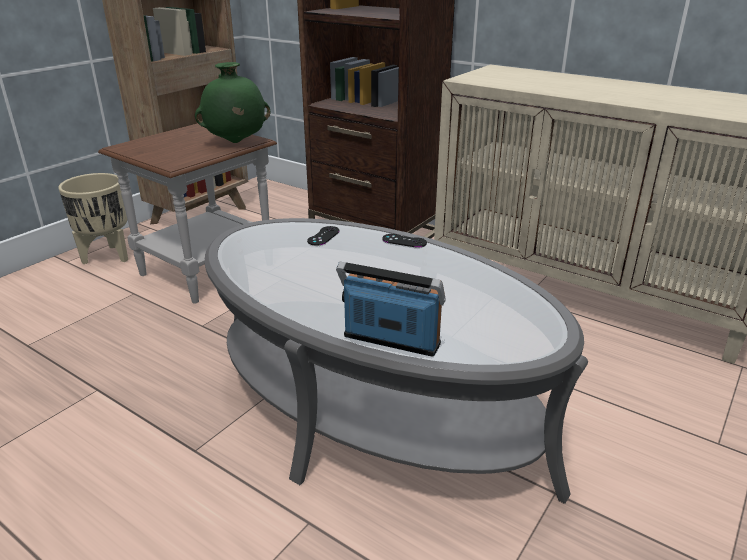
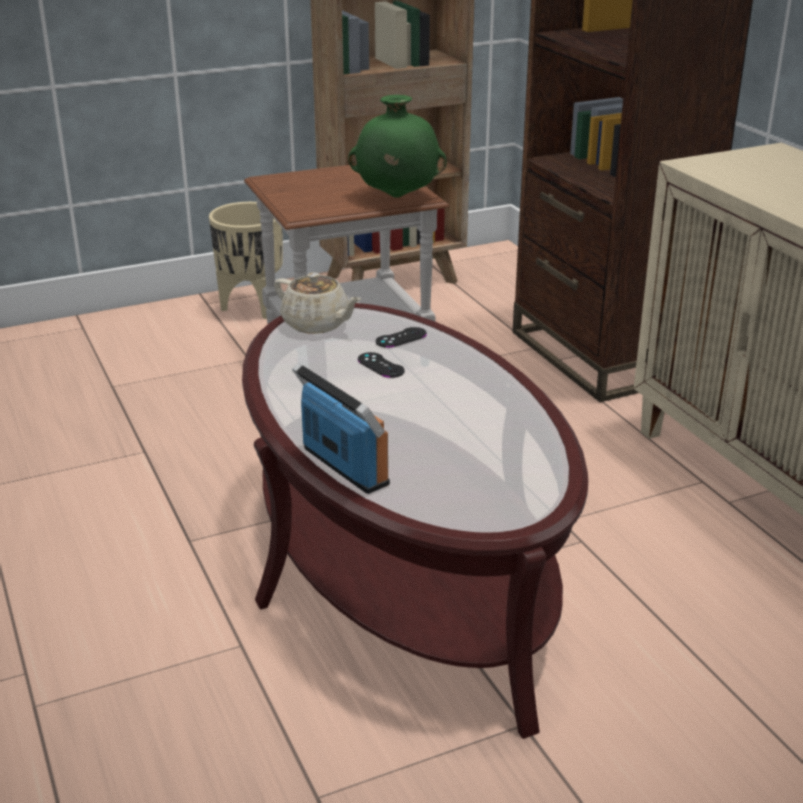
camera: 30 degrees right, 0 degrees up
(250, 241) = (317, 324): none -> beige teapot
(373, 407) = (401, 564): grey coffee table -> brown coffee table
(404, 241) = (485, 367): black game controller -> black game controller (380, 365)

